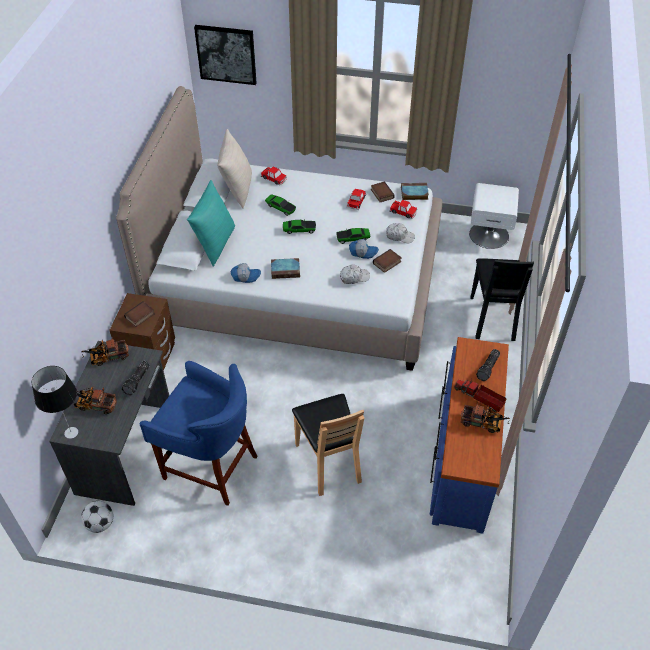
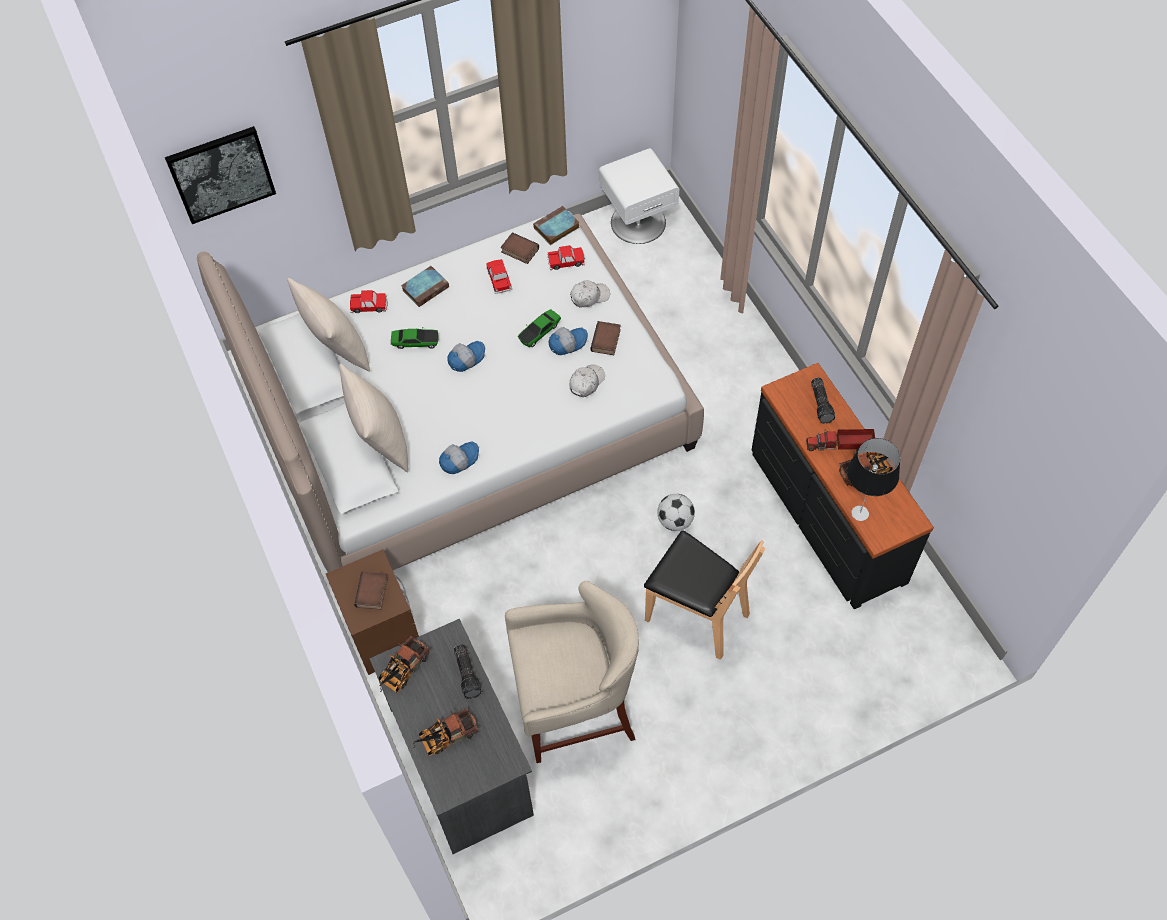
camera: 35 degrees left, 10 degrees up
(71, 433) = (453, 787): table lamp -> table lamp (860, 513)
(100, 523) = (515, 862): football -> football (675, 521)
(210, 465) = (574, 709): blue stool -> beige stool
(215, 244) = (381, 441): turquoise pillow -> beige pillow
(286, 270) = (499, 422): book -> book (426, 288)
(299, 229) = (466, 358): toy car -> cap
(462, 458) = (825, 516): blue dresser -> black dresser
(493, 318) = (726, 328): black chair -> none

